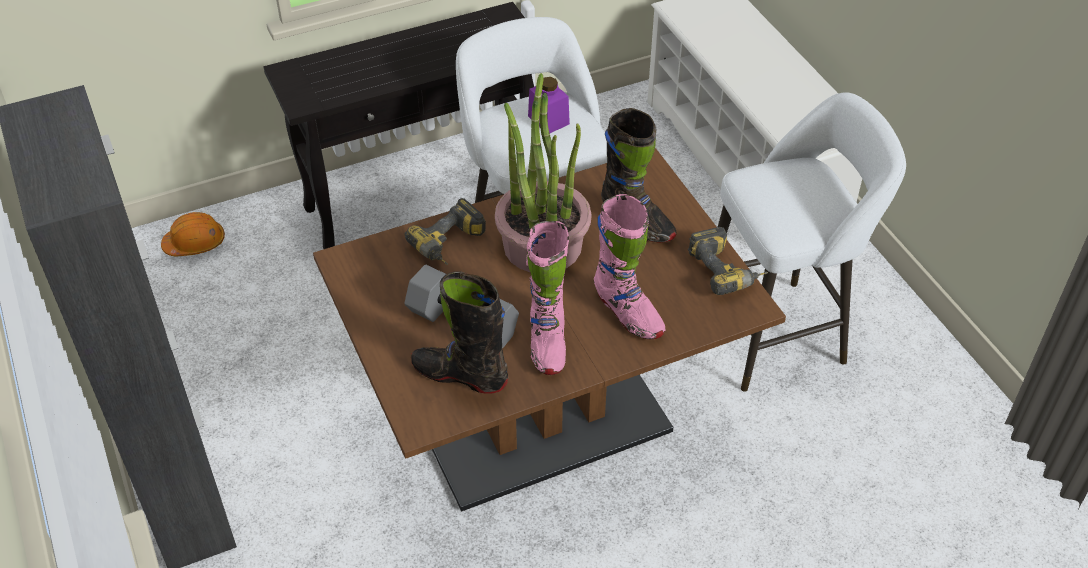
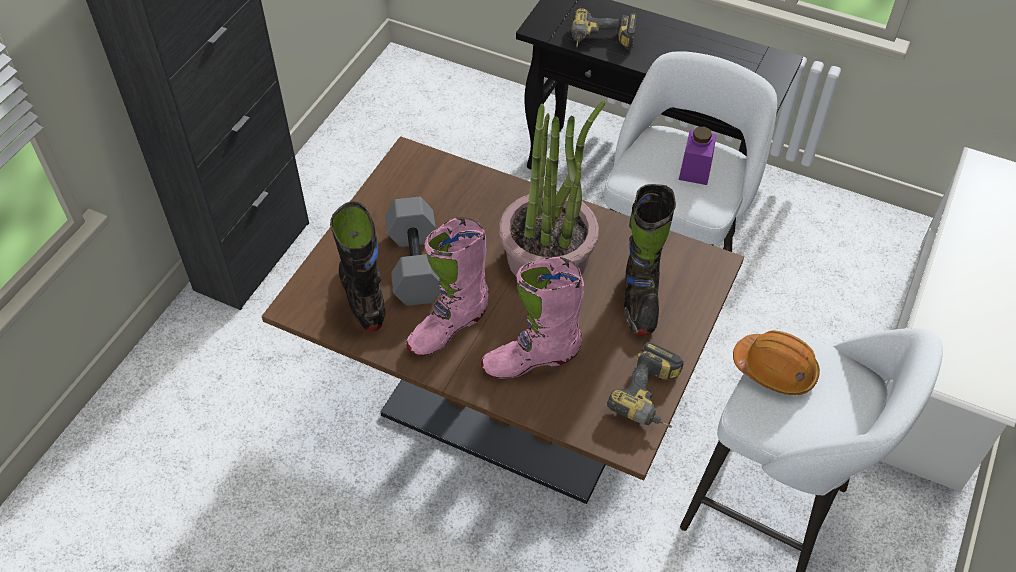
camera: 50 degrees right, 5 degrees up
(195, 243) = (461, 97): orange hard hat -> orange hard hat (775, 369)
(451, 245) = (487, 204): power drill -> power drill (601, 42)
(627, 313) = (531, 360): pink boot -> pink boot turned 60 degrees clockwise

